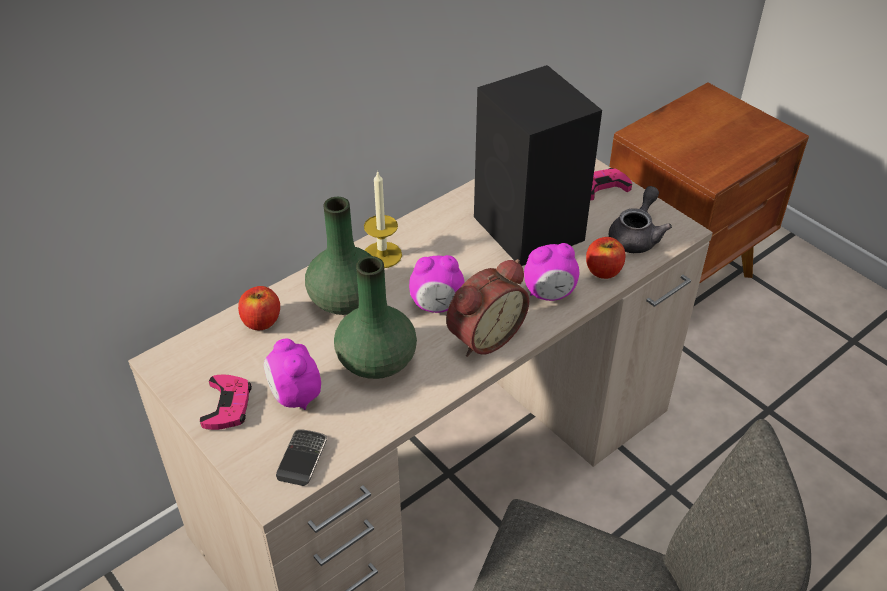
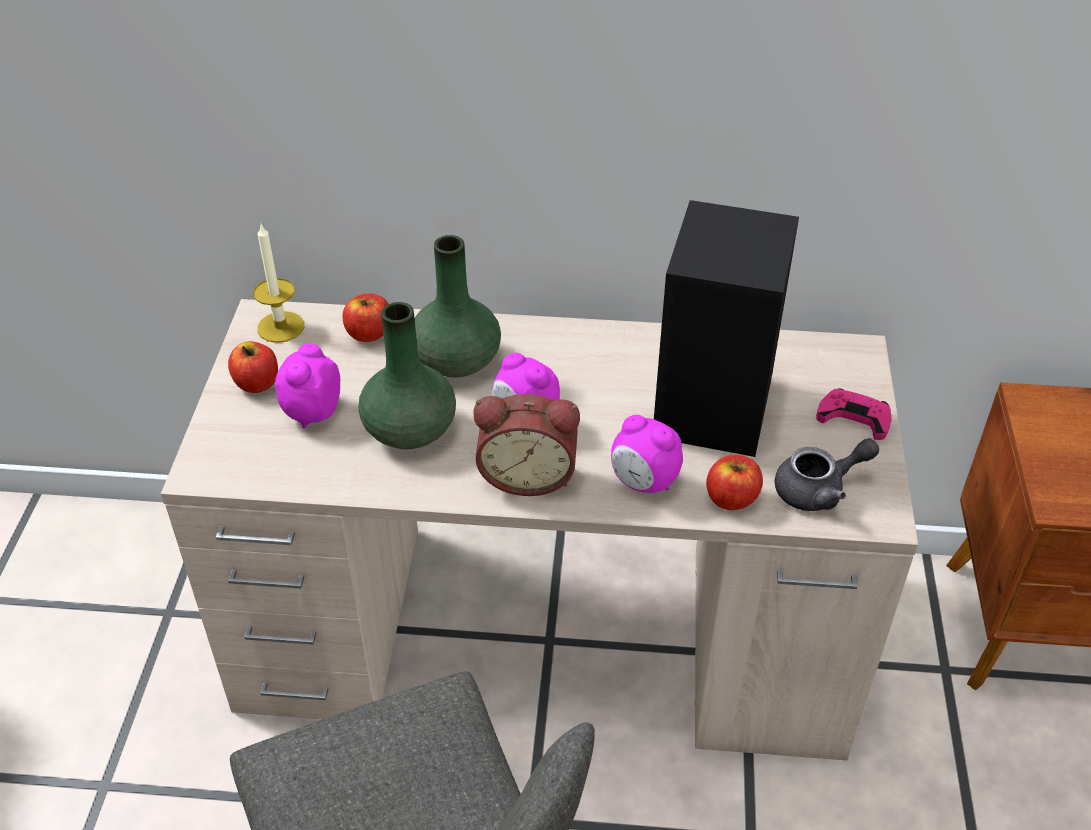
camera: 45 degrees right, 0 degrees up
(227, 406) = (257, 383): pink game controller -> apple
(302, 459) = (250, 465): phone -> none
(382, 255) = (541, 343): candle -> candle (280, 327)

